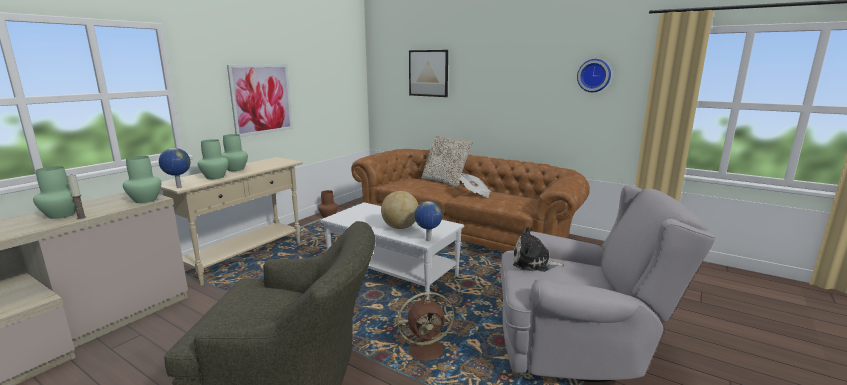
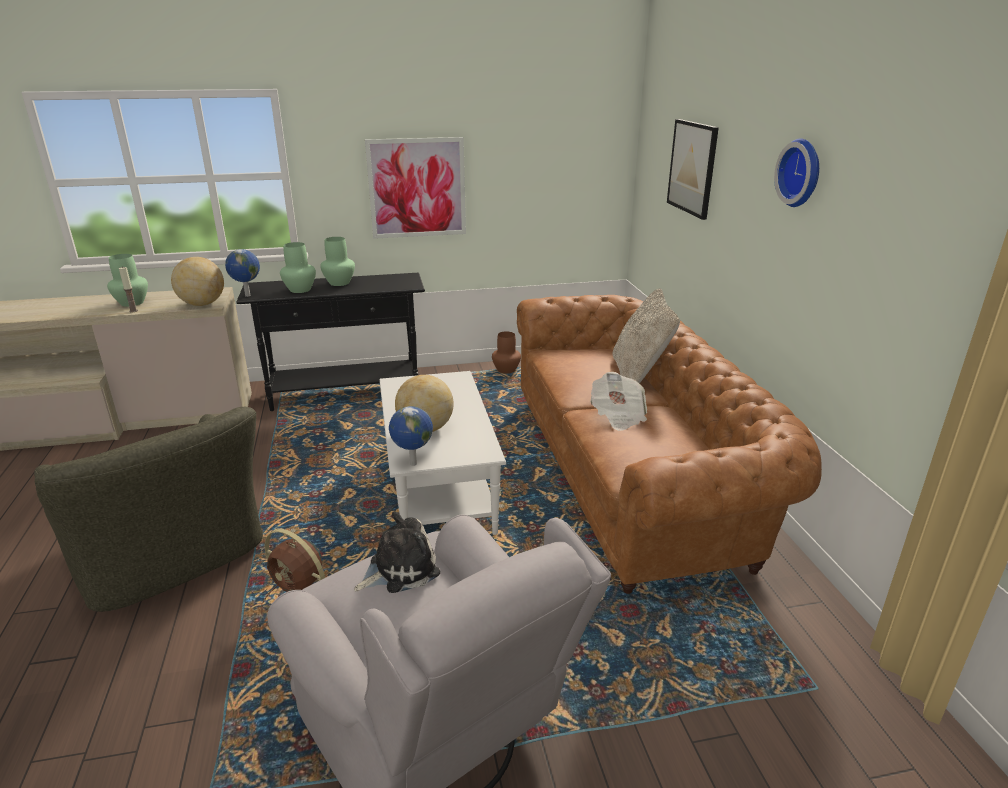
camera: 45 degrees right, 10 degrees up
(145, 200) = (202, 304): green vase -> globe
(245, 258) = (346, 394): beige console table -> black console table
(534, 263) = (399, 569): plush toy -> plush toy turned 90 degrees clockwise
(594, 75) = (908, 241): wall clock -> wall clock (802, 173)

